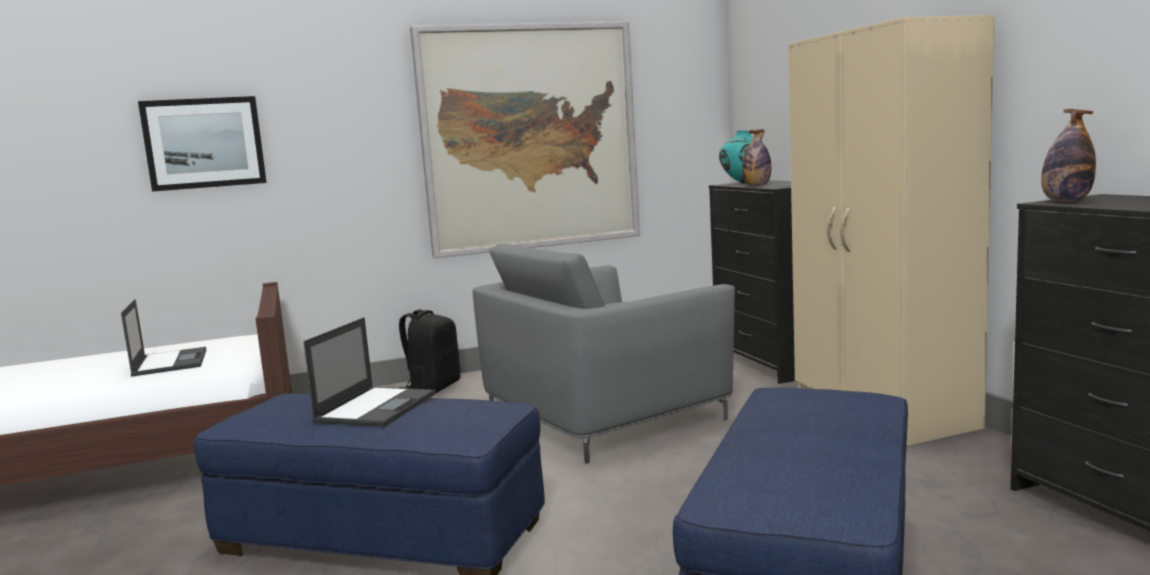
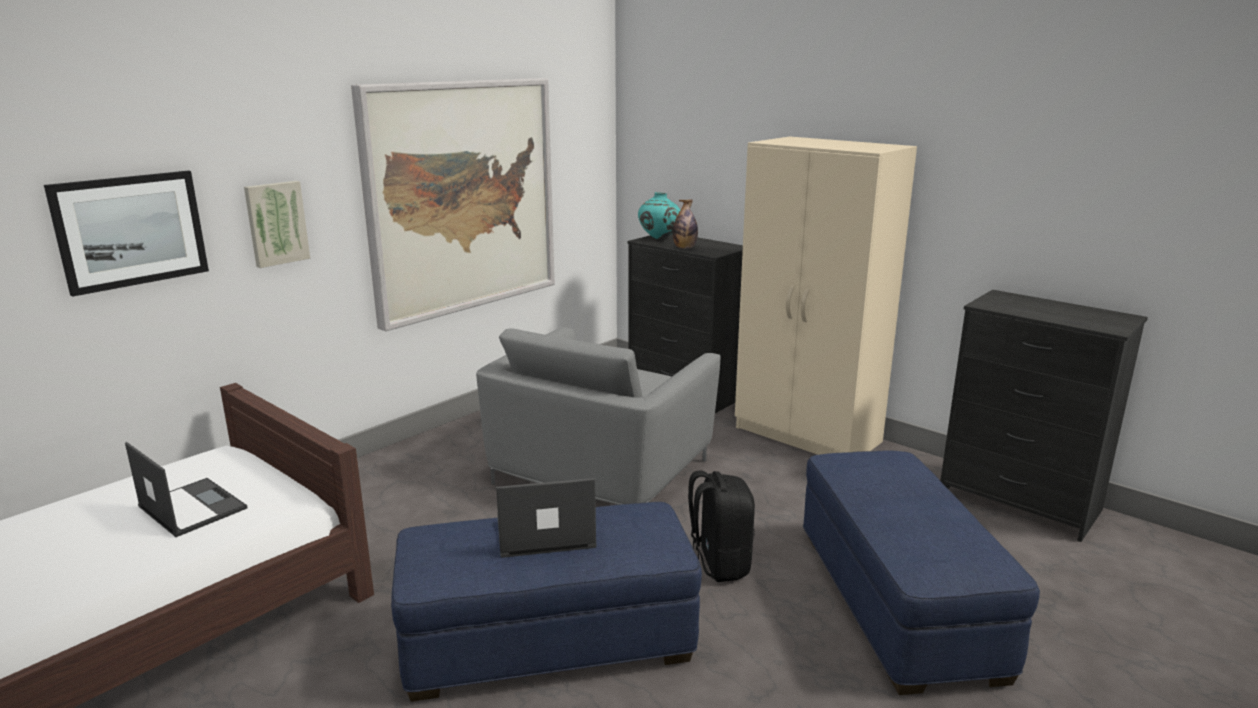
camera: 30 degrees left, 10 degrees up
(333, 147) = (276, 223): none -> picture
(377, 407) = (544, 533): laptop -> laptop turned 90 degrees counterclockwise
(433, 388) = (397, 463): black backpack -> black backpack (717, 564)
(1066, 201) = (992, 304): bottle -> none

